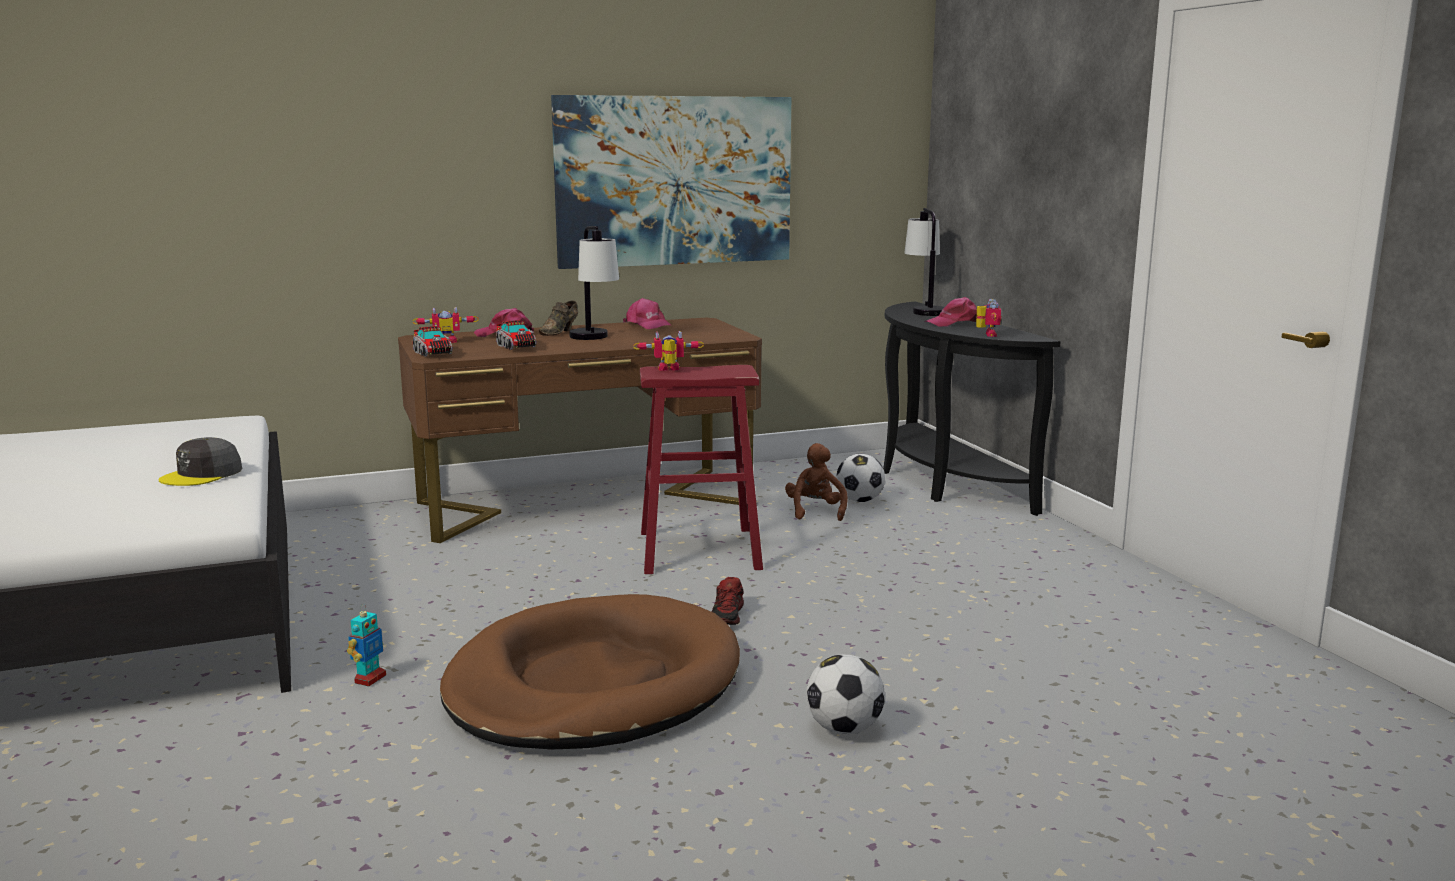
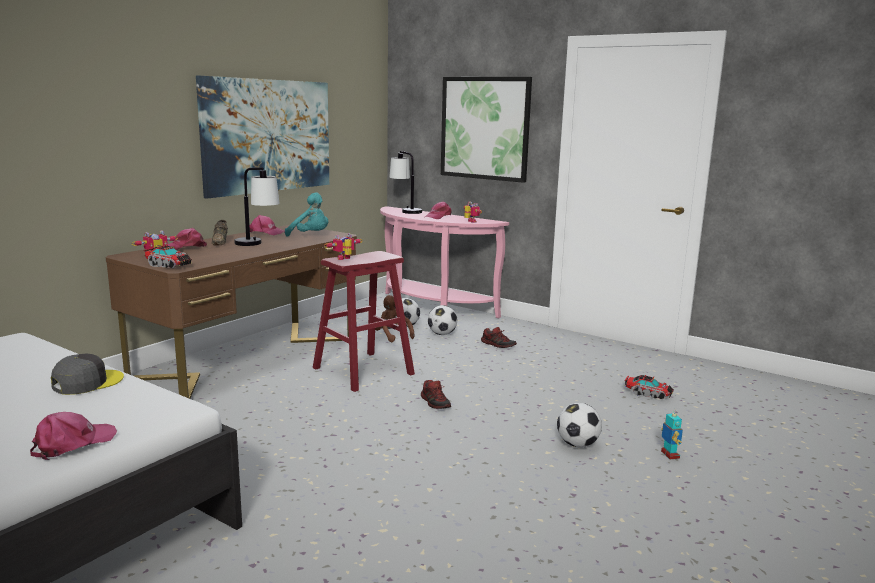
camera: 35 degrees left, 0 degrees up
(78, 528) = (72, 443): none -> pink cap
(202, 474) = (87, 382): grey cap -> grey cap turned 135 degrees counterclockwise
(369, 679) = (285, 501): toy robot -> toy robot (669, 455)
(515, 346) = (216, 255): toy truck -> toy truck (648, 394)
(593, 684) = (425, 461): brown dog bed -> none
(693, 334) = (310, 236): none -> turquoise plush toy
(898, 522) = (442, 334): none -> football
(941, 482) = (430, 309): black console table -> pink console table
(964, 555) = (498, 345): none -> shoe
(1041, 169) = (485, 128): none -> picture

